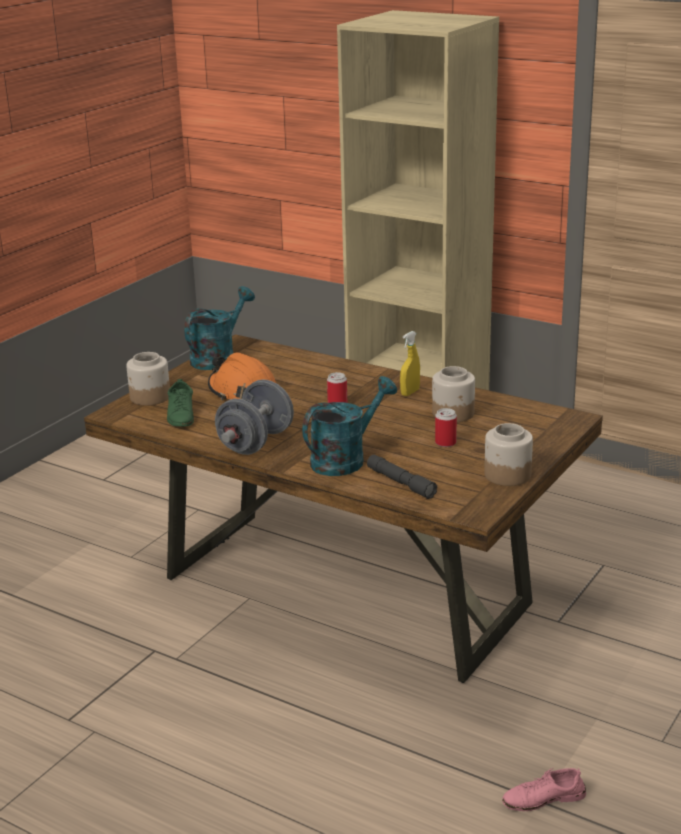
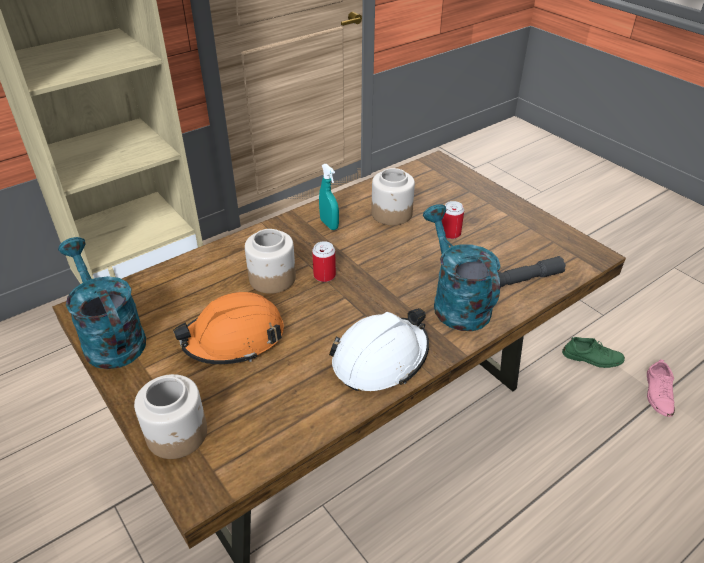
camera: 70 degrees left, 15 degrees up
(181, 415) = (259, 411): green shoe -> green shoe (592, 358)
(256, 442) = (380, 359): grey dumbbell -> white hard hat
(410, 392) = (329, 224): yellow spray bottle -> turquoise spray bottle
(507, 475) = (526, 220): jar -> jar (271, 278)

